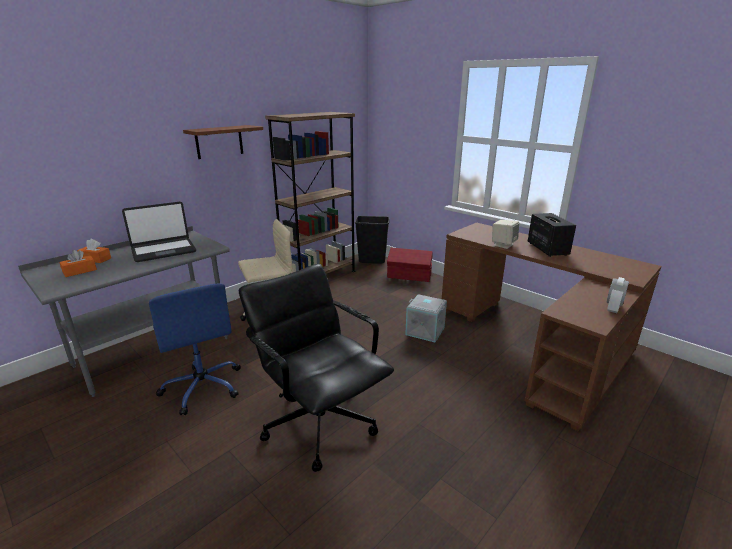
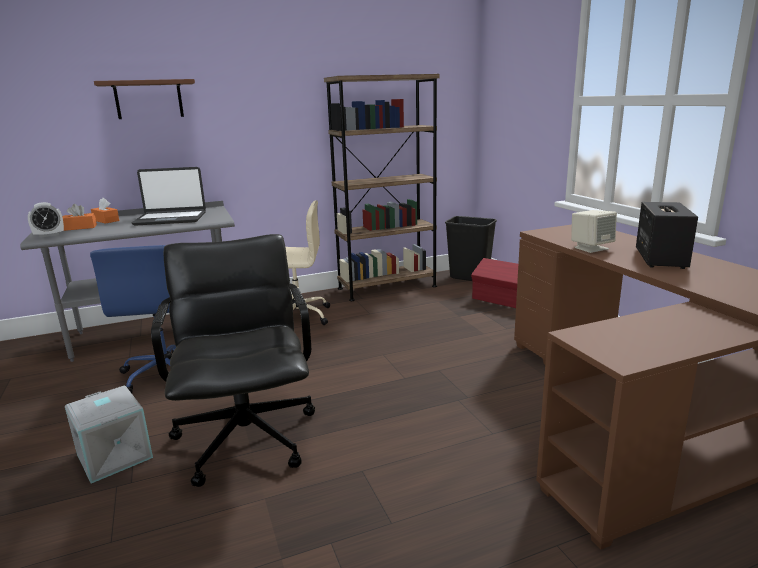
camera: 25 degrees right, 5 degrees down
(219, 141) = (263, 106): brown shelf -> brown shelf (149, 99)
(425, 330) = (470, 366): grey storage box -> grey storage box (116, 456)
(613, 308) = (688, 345): alarm clock -> alarm clock (49, 235)

